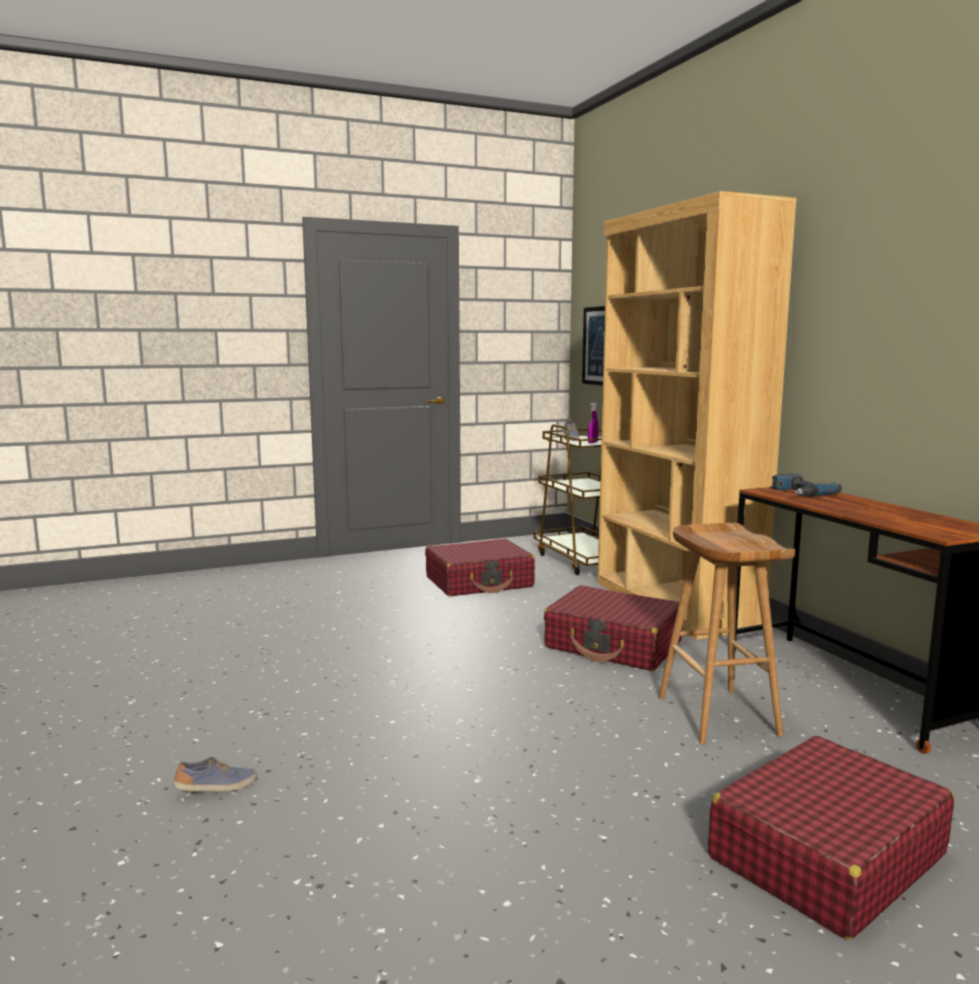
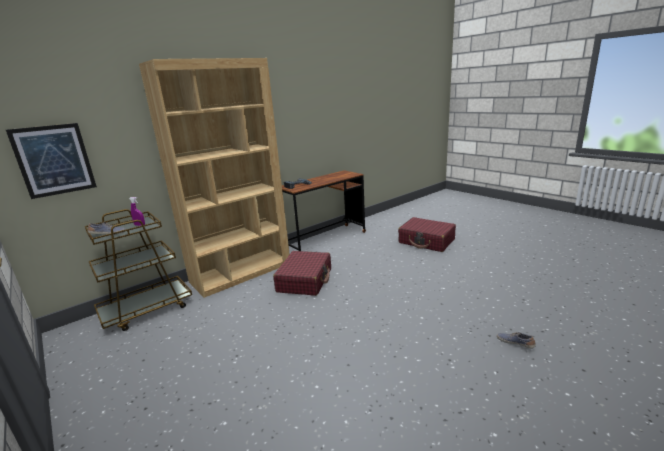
camera: 105 degrees left, 10 degrees up
(479, 582) = (198, 344): red suitcase -> none
(715, 714) = (361, 256): brown stool -> none

